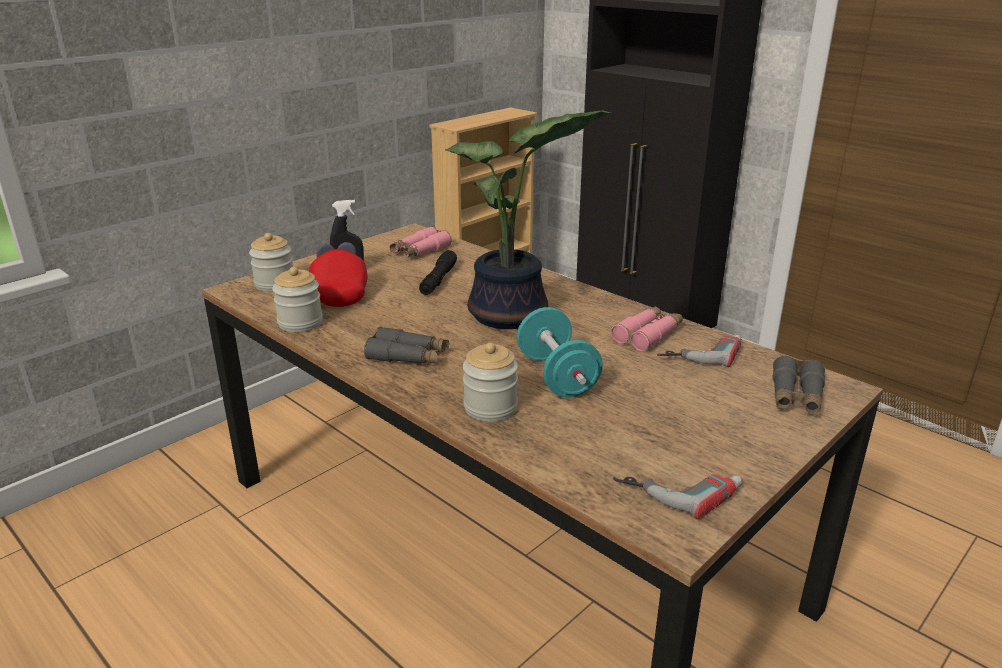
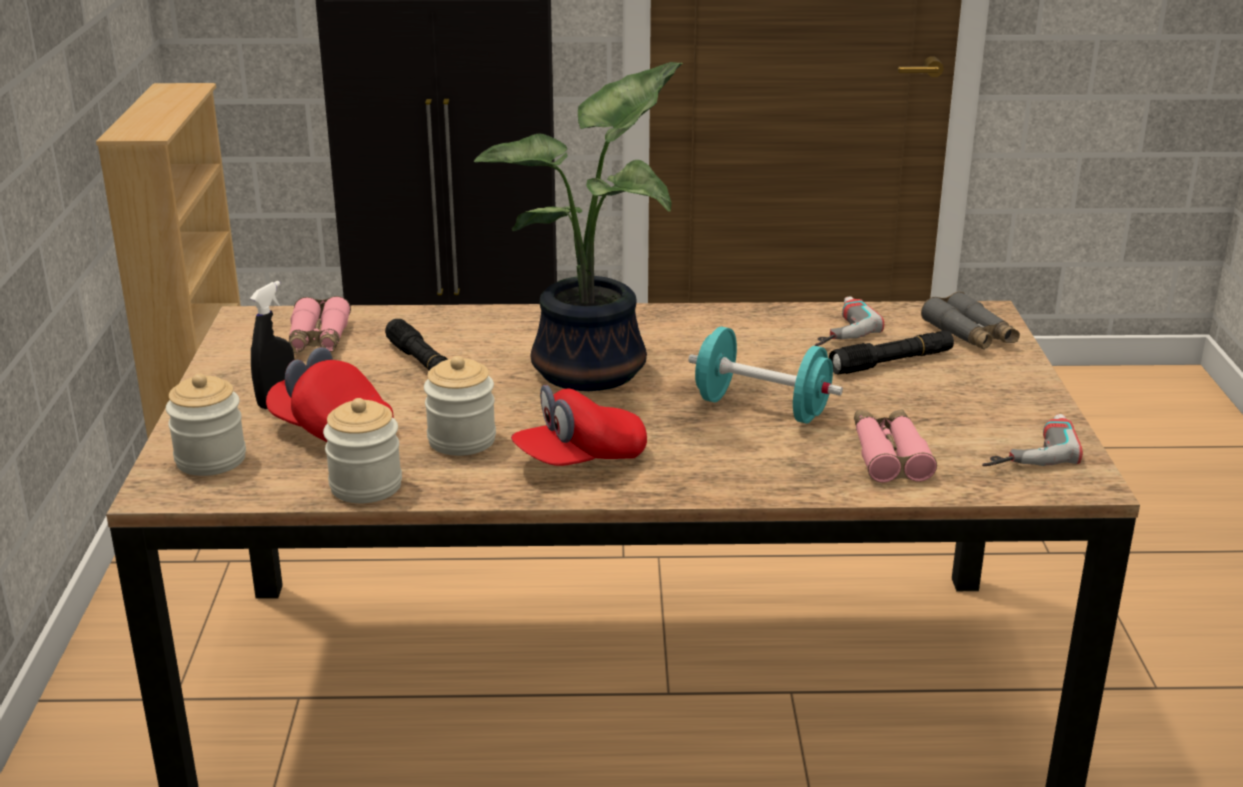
camera: 45 degrees left, 0 degrees up
(408, 356) = (580, 460): grey binoculars -> red cap
(490, 408) = (765, 466): jar -> jar (462, 440)
(648, 335) = (761, 332): pink binoculars -> pink binoculars (889, 455)
(697, 388) = (891, 363): none -> black flashlight

